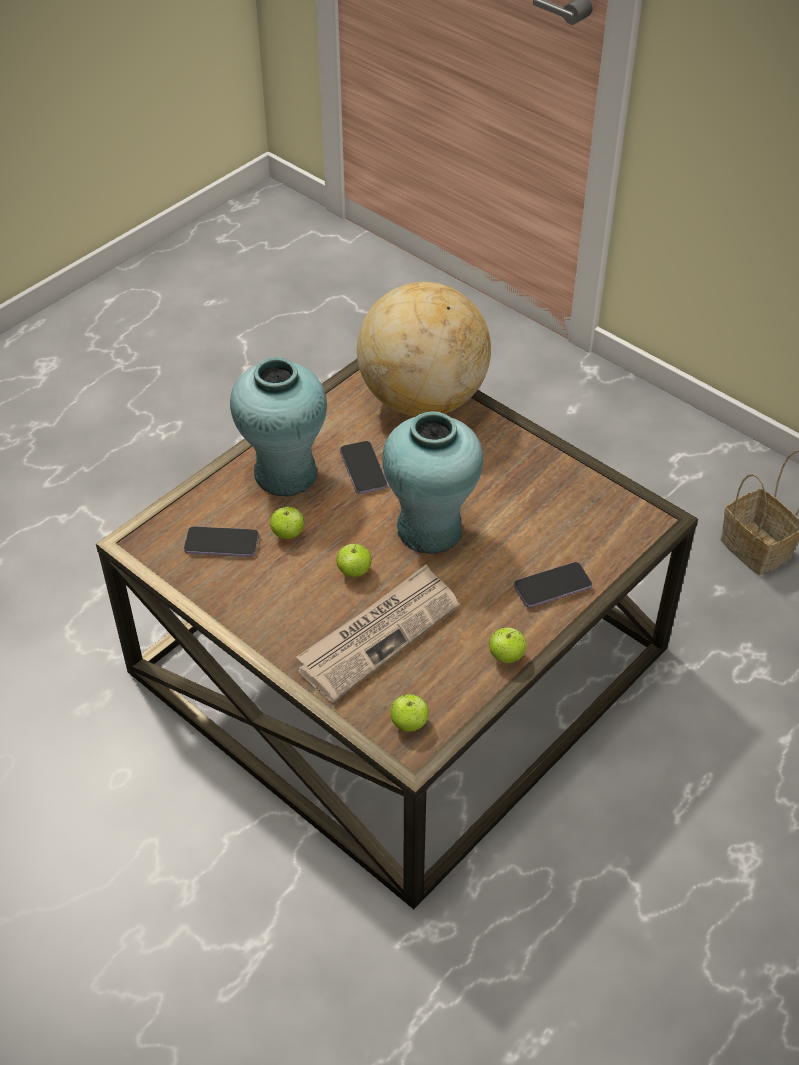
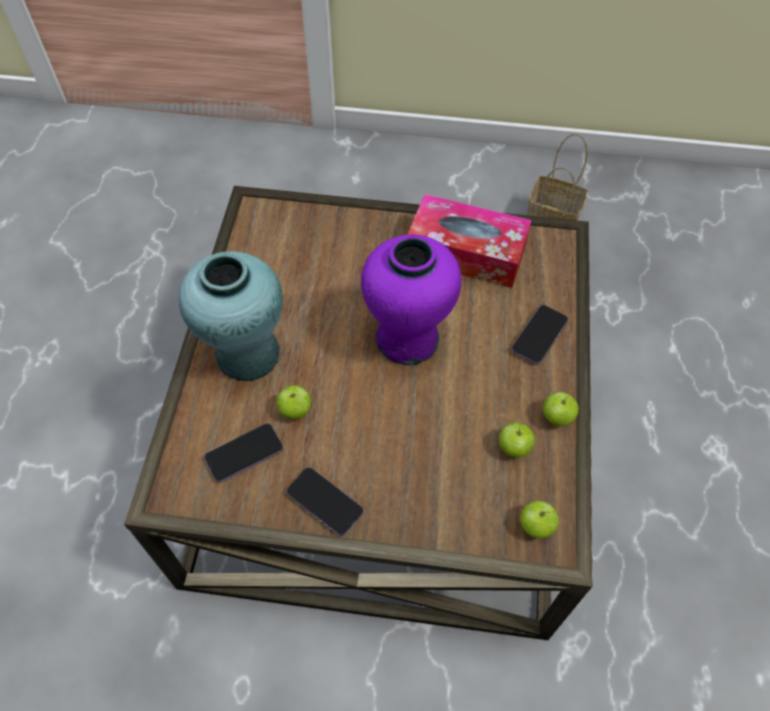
camera: 35 degrees left, 10 degrees up
(354, 571) = (379, 413): apple -> apple (514, 447)
(363, 469) = (310, 314): phone -> phone (325, 502)
(378, 635) = (446, 459): newspaper -> none
(423, 399) = (308, 226): globe -> none
(429, 528) = (406, 338): turquoise vase -> purple vase
(548, 487) = (466, 252): none -> tissue box

